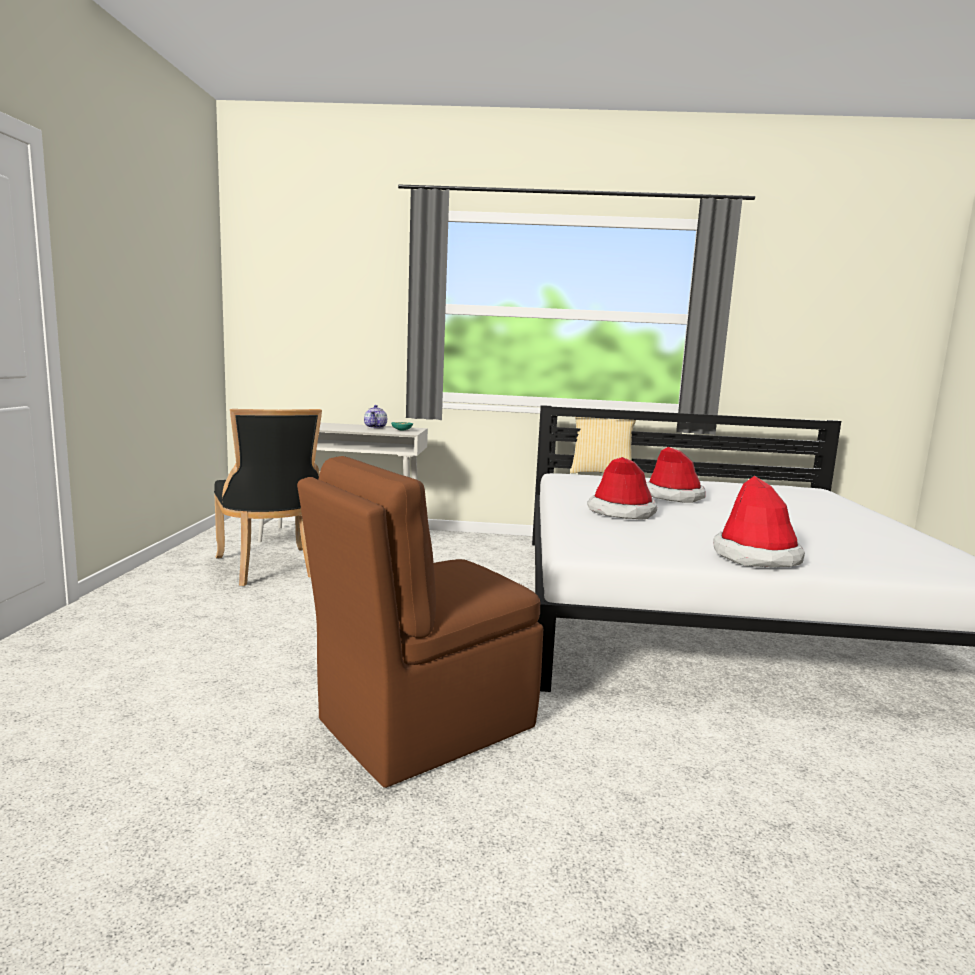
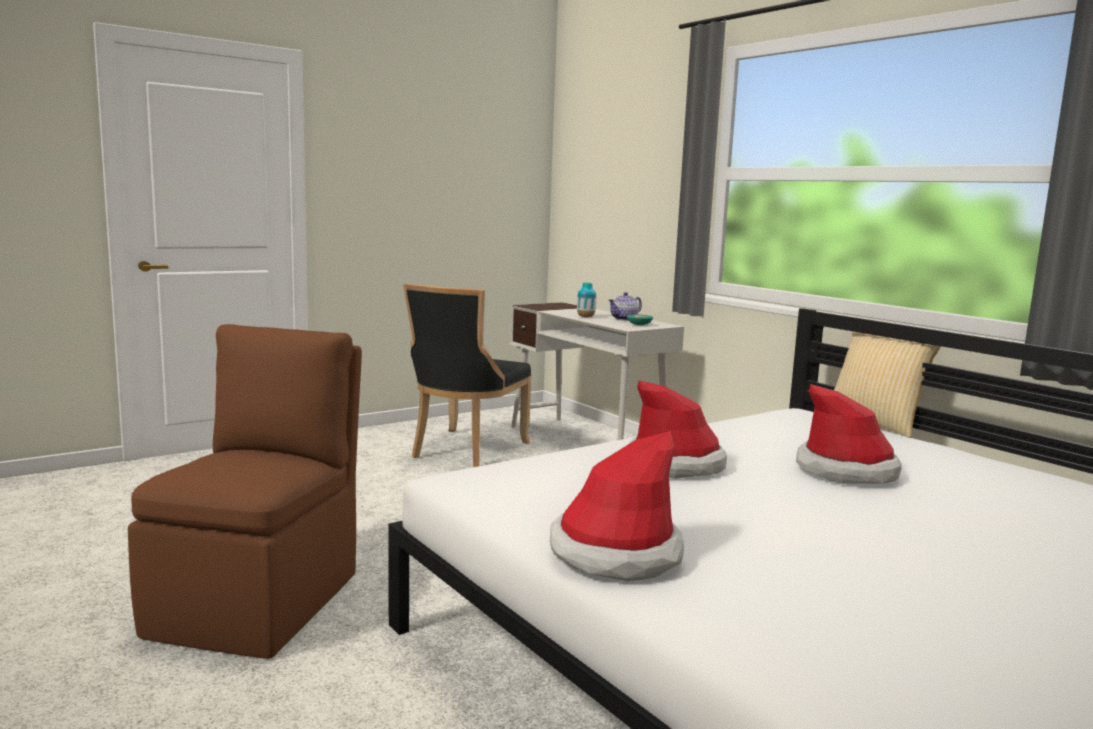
camera: 50 degrees right, 0 degrees up
(347, 428) = (585, 317): none -> vase
(421, 725) = (260, 601): brown chair -> brown chair turned 90 degrees clockwise

